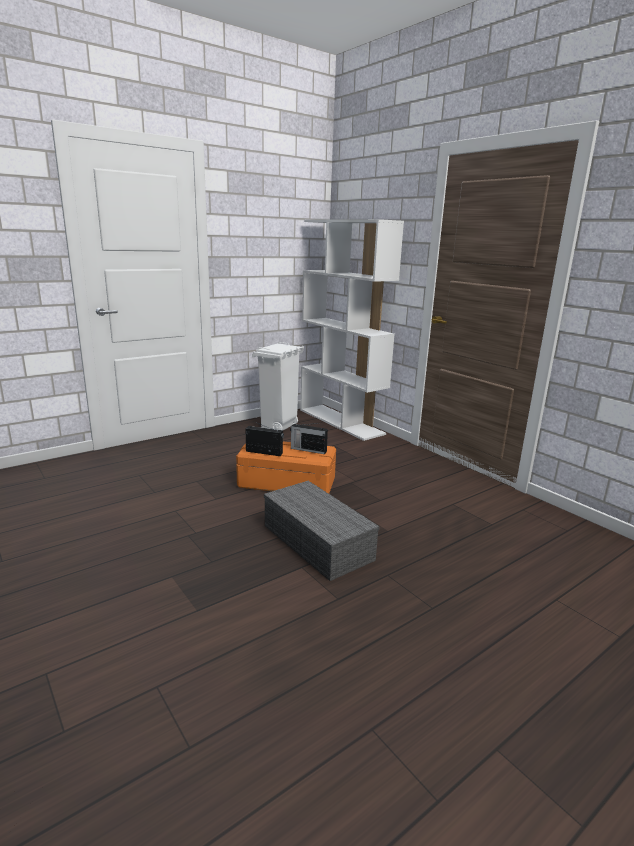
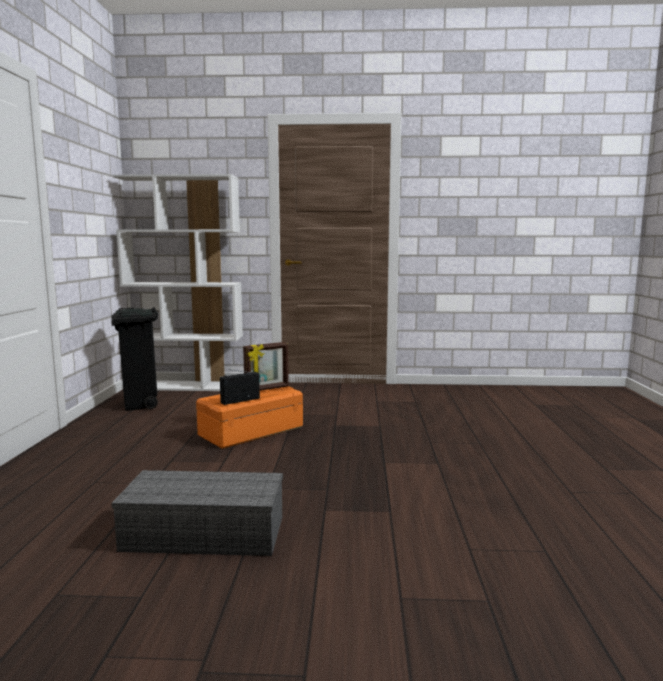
camera: 50 degrees left, 10 degrees down
(278, 427) = (140, 405): white trash can -> black trash can
(308, 450) = (267, 389): radio -> picture frame
(319, 542) = (361, 447): grey storage box -> grey storage box (207, 532)

